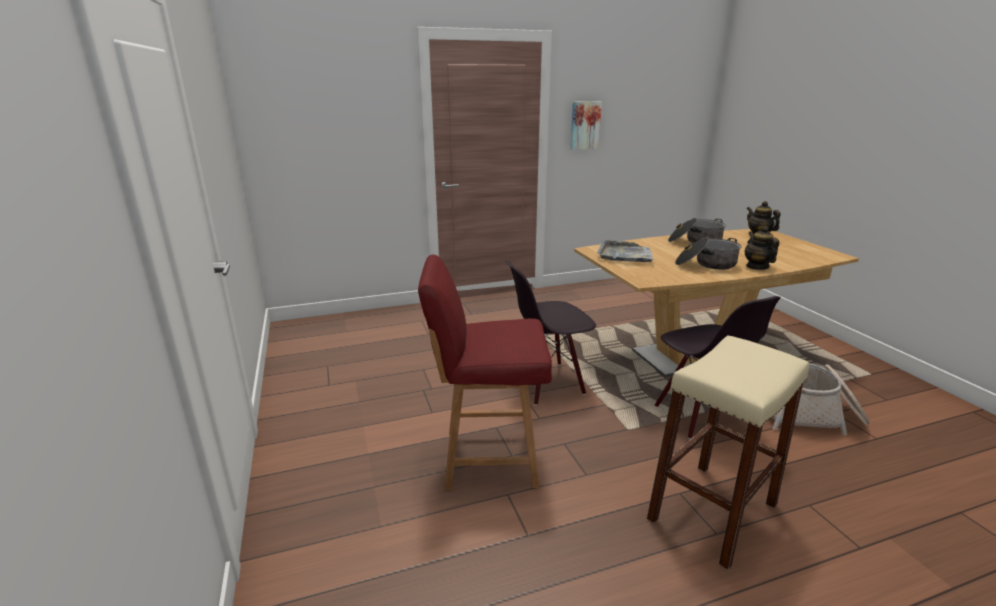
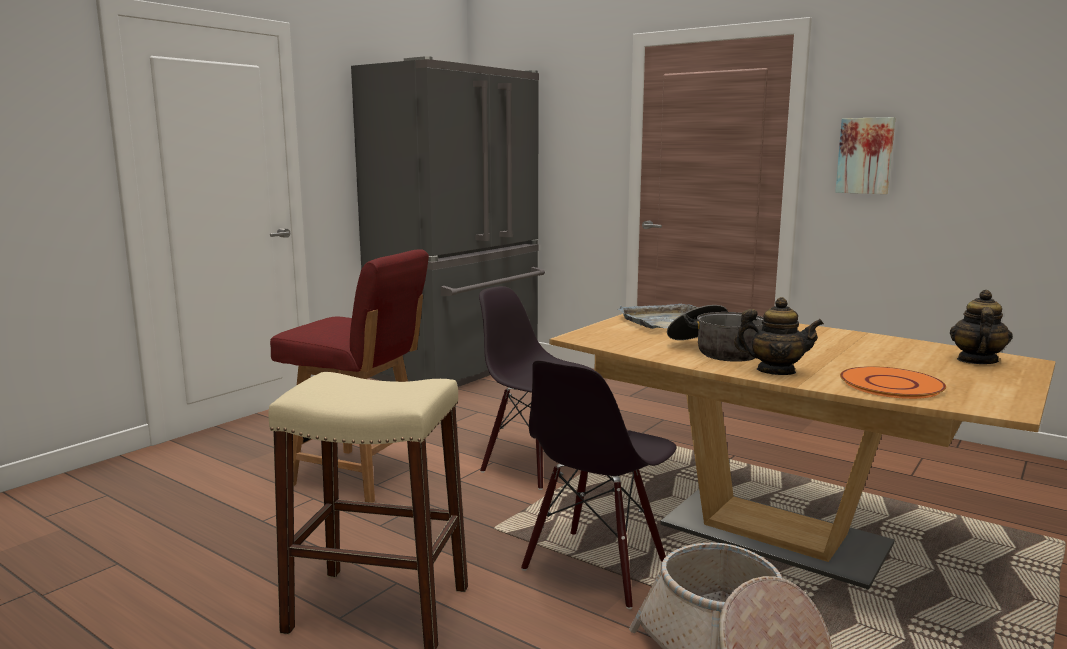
camera: 55 degrees right, 10 degrees down
(319, 345) = (461, 369): none -> grey fridge
(487, 458) = (361, 476): red chair -> red chair turned 150 degrees clockwise
(695, 241) = (823, 338): cooking pot -> none
(757, 267) = (775, 371): teapot -> teapot turned 60 degrees clockwise
(791, 257) = (890, 384): none -> orange plate

